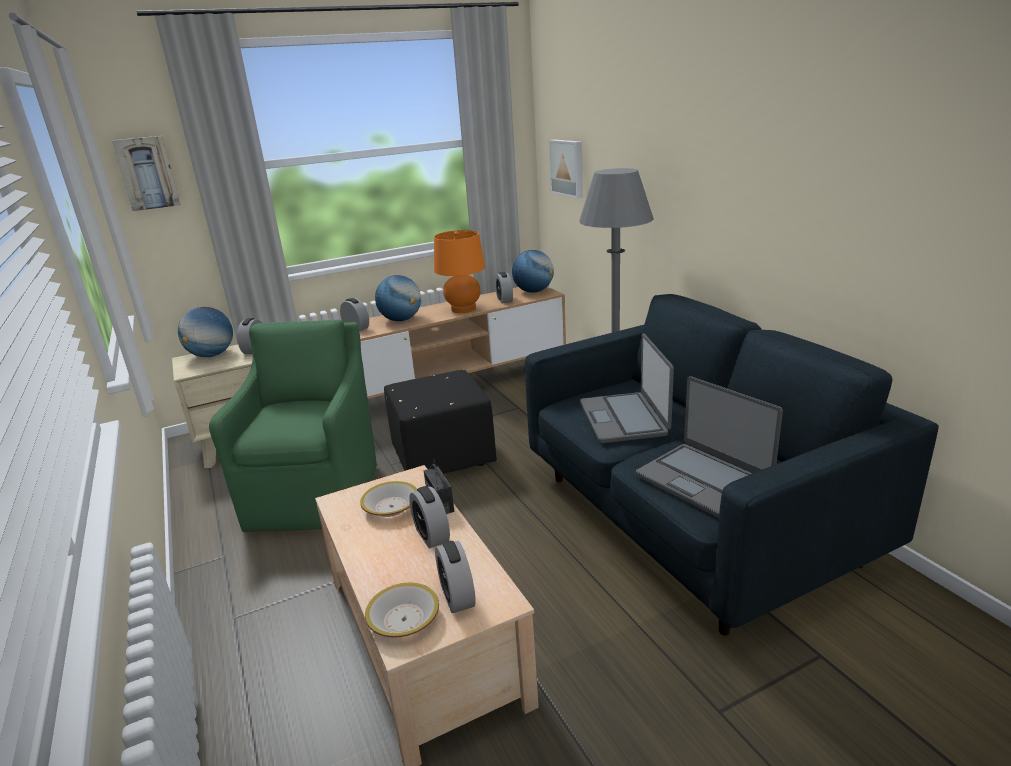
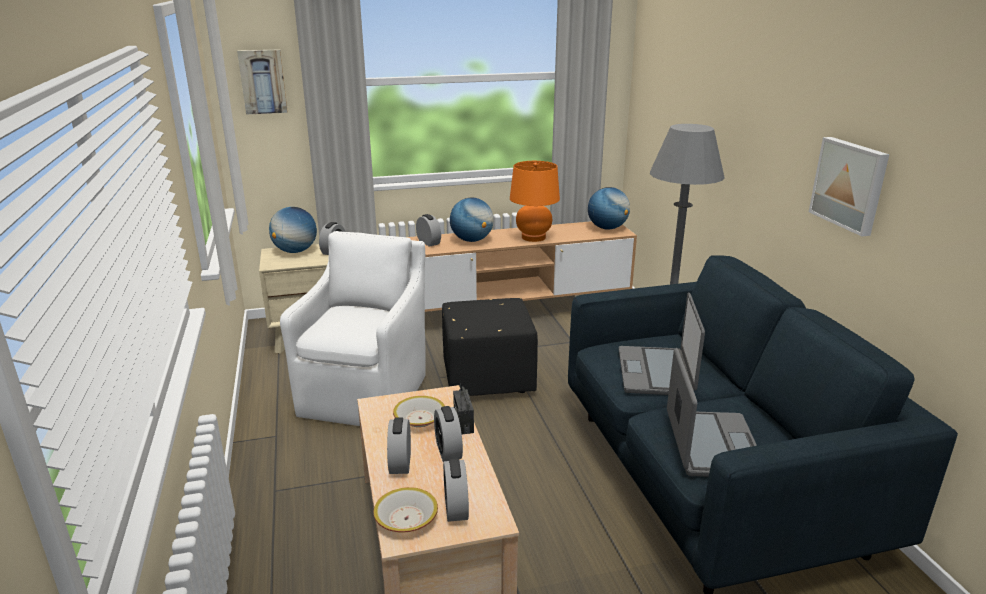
camera: 10 degrees right, 0 degrees up
(316, 493) = (366, 393): green armchair -> white armchair
(504, 300) = (576, 233): alarm clock -> alarm clock (400, 463)
(568, 168) = (657, 111): picture -> picture (850, 184)
(703, 480) = (712, 445): laptop -> laptop turned 150 degrees counterclockwise

